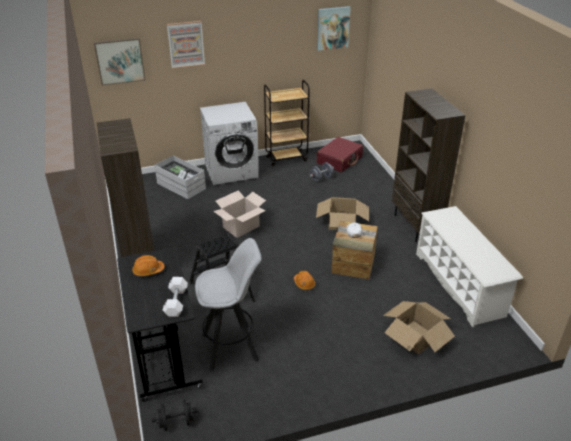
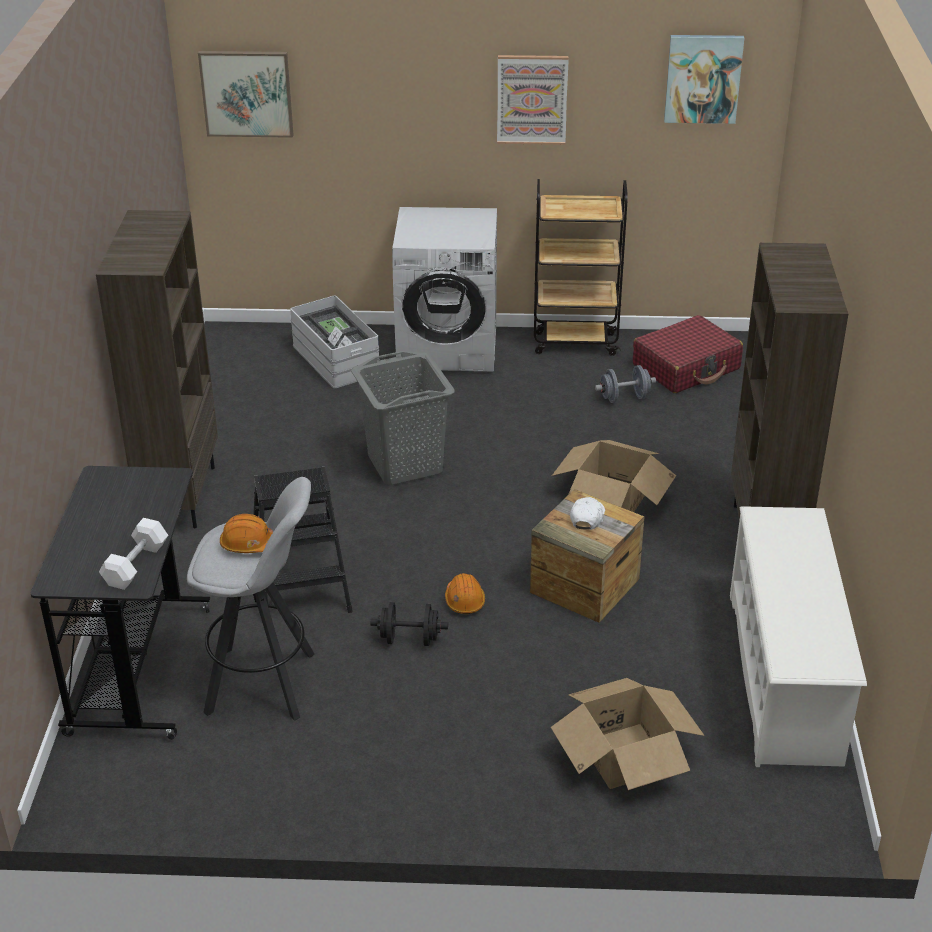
camera: 20 degrees right, 0 degrees up
(148, 270) = (122, 500): orange hard hat -> orange hard hat (249, 544)
(176, 422) = (101, 785): black dumbbell -> black dumbbell (409, 639)
(186, 44) = (380, 76): picture -> picture (532, 99)
(241, 226) = (405, 463): cardboard box -> grey laundry basket

